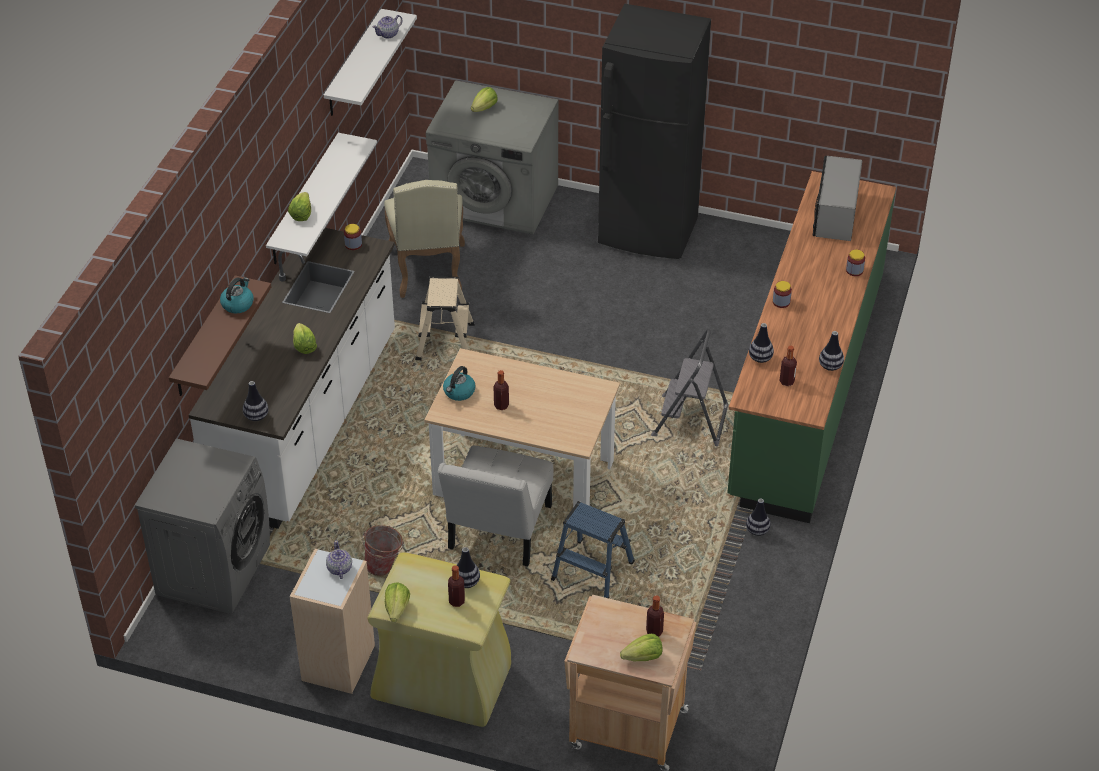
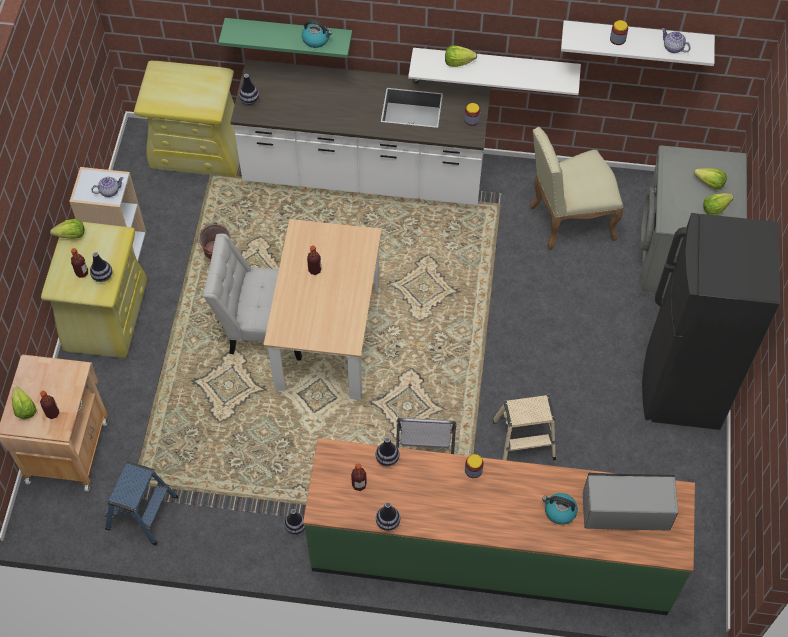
camera: 80 degrees right, 15 degrees up
(204, 338) = (289, 34): brown shelf -> green shelf
(214, 571) = (198, 150): grey washing machine -> yellow nightstand
(304, 346) = (336, 113): lettuce -> lettuce (715, 209)
(445, 342) = (481, 249): beige step ladder -> beige step ladder (523, 439)
(459, 392) = (325, 237): kettle -> kettle (559, 511)
(592, 570) = (231, 402): blue step ladder -> blue step ladder (142, 512)
(854, 270) = (538, 535): jar -> jar (617, 39)

